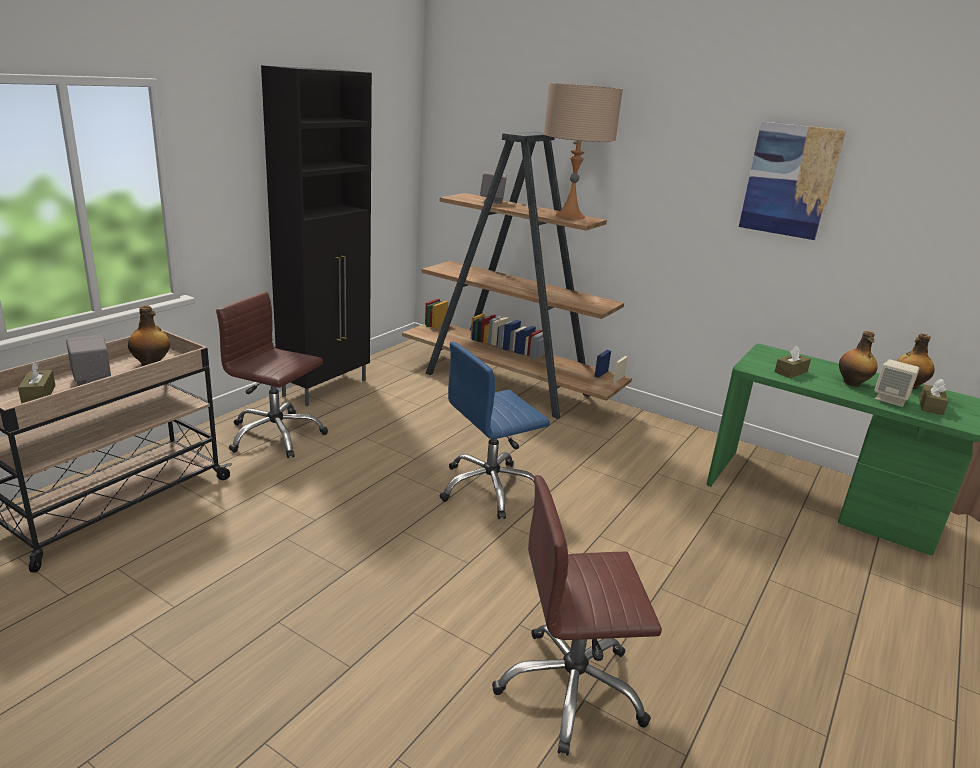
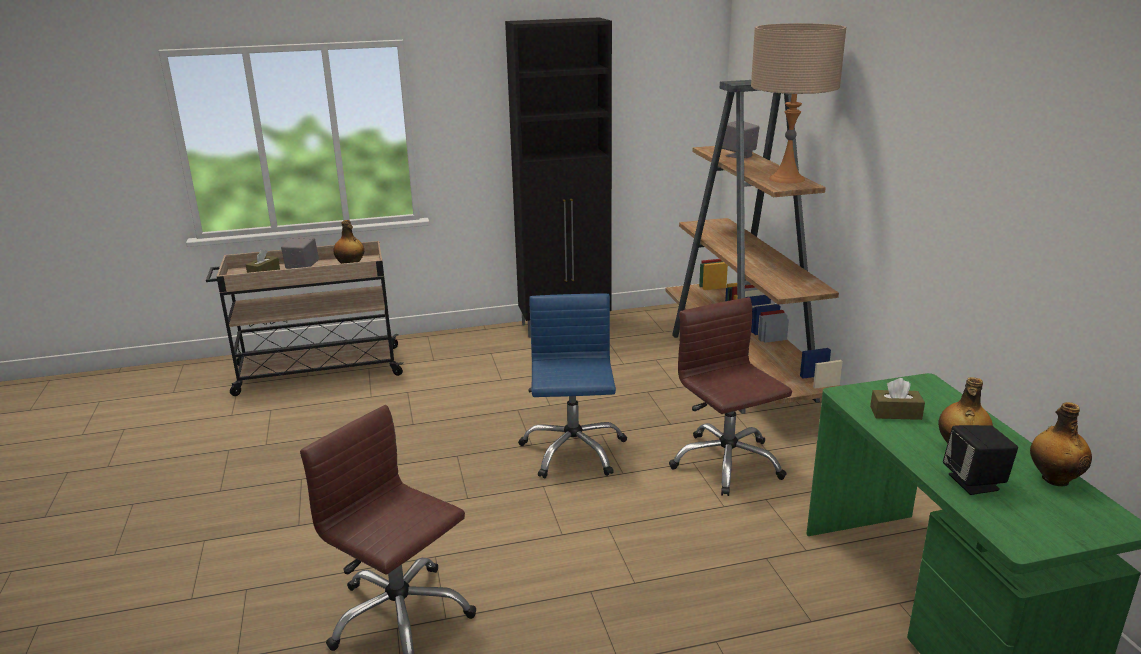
camera: 45 degrees right, 0 degrees up
(275, 435) = (473, 354): brown office chair -> brown office chair (726, 463)
(489, 489) = (572, 451): blue office chair -> blue office chair turned 75 degrees clockwise
(789, 180) = (997, 154): picture -> none
(890, 399) = (974, 482): beige speaker -> black speaker
(930, 406) = (1023, 509): brown tissue box -> none

